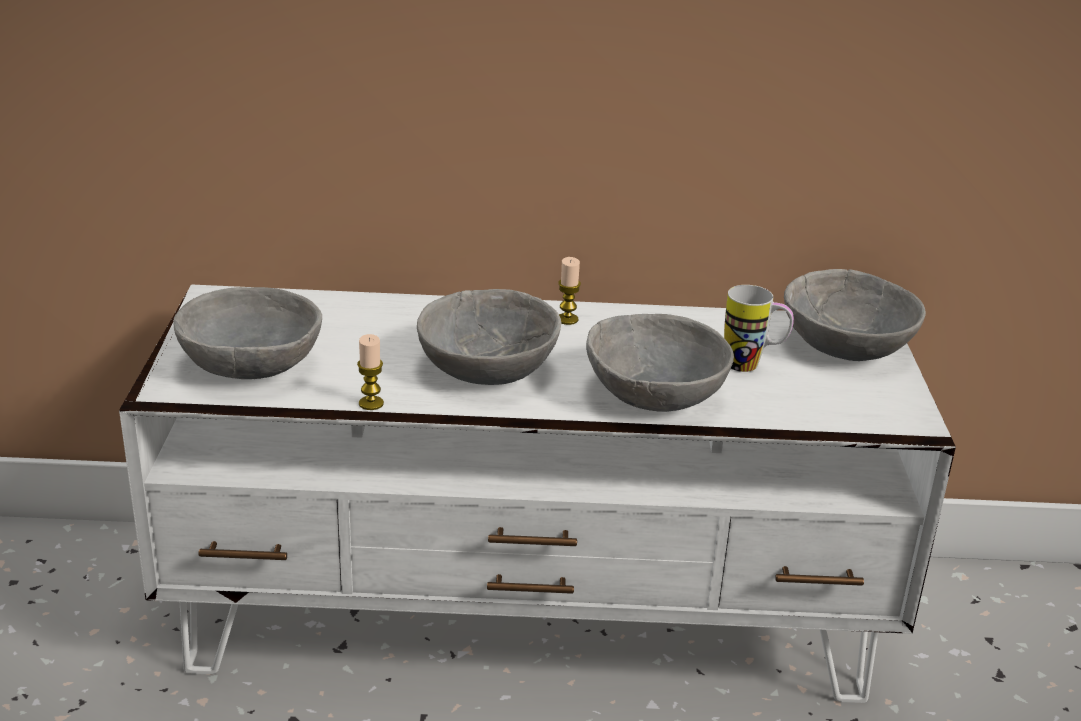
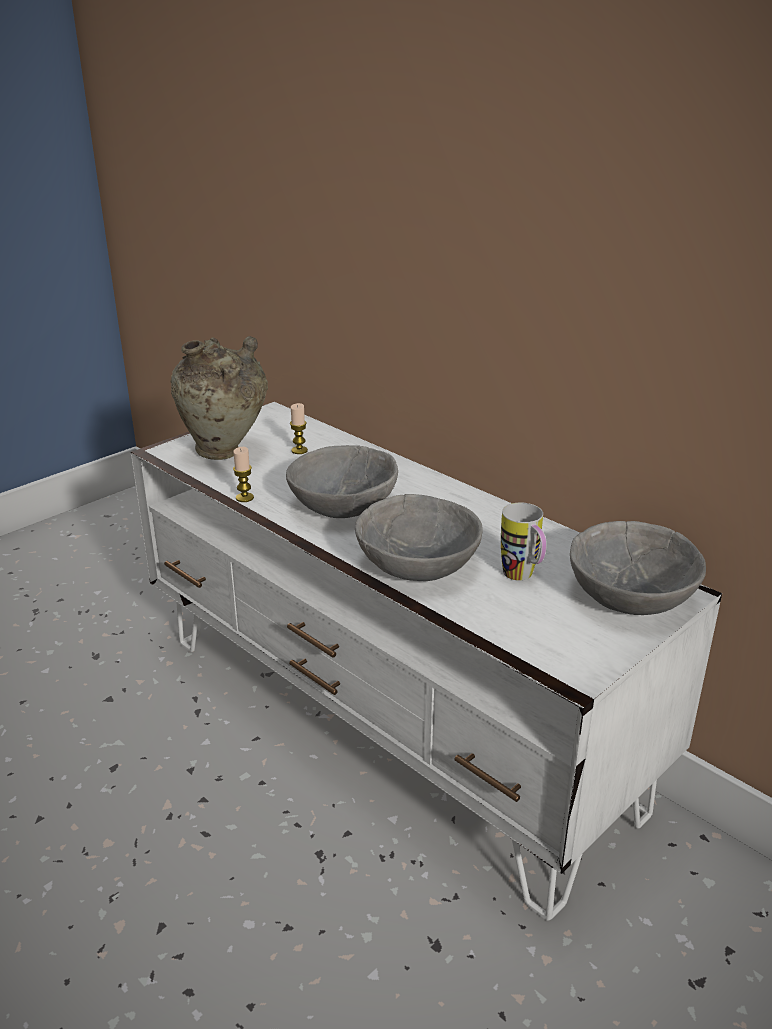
camera: 45 degrees right, 0 degrees up
(250, 364) = (225, 453): grey bowl -> beige vase
(567, 319) = (447, 496): candle -> candle (299, 450)

